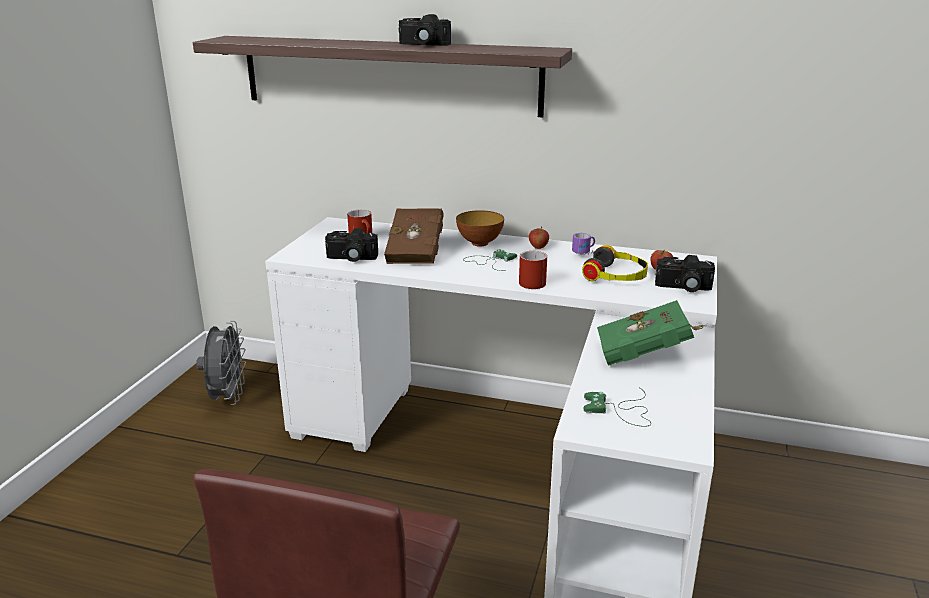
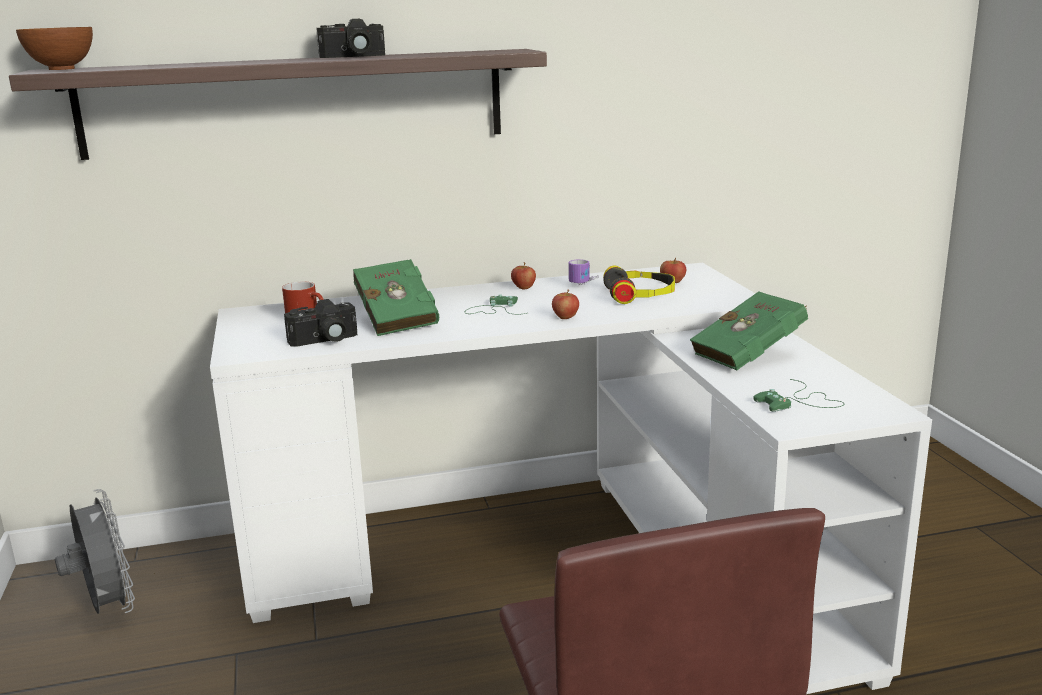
camera: 30 degrees left, 5 degrees down
(417, 253) = (397, 319): brown book -> green book
(479, 243) = (454, 297): bowl -> bowl (61, 69)
(530, 281) = (565, 317): red mug -> apple
(683, 287) = (715, 291): camera -> none

